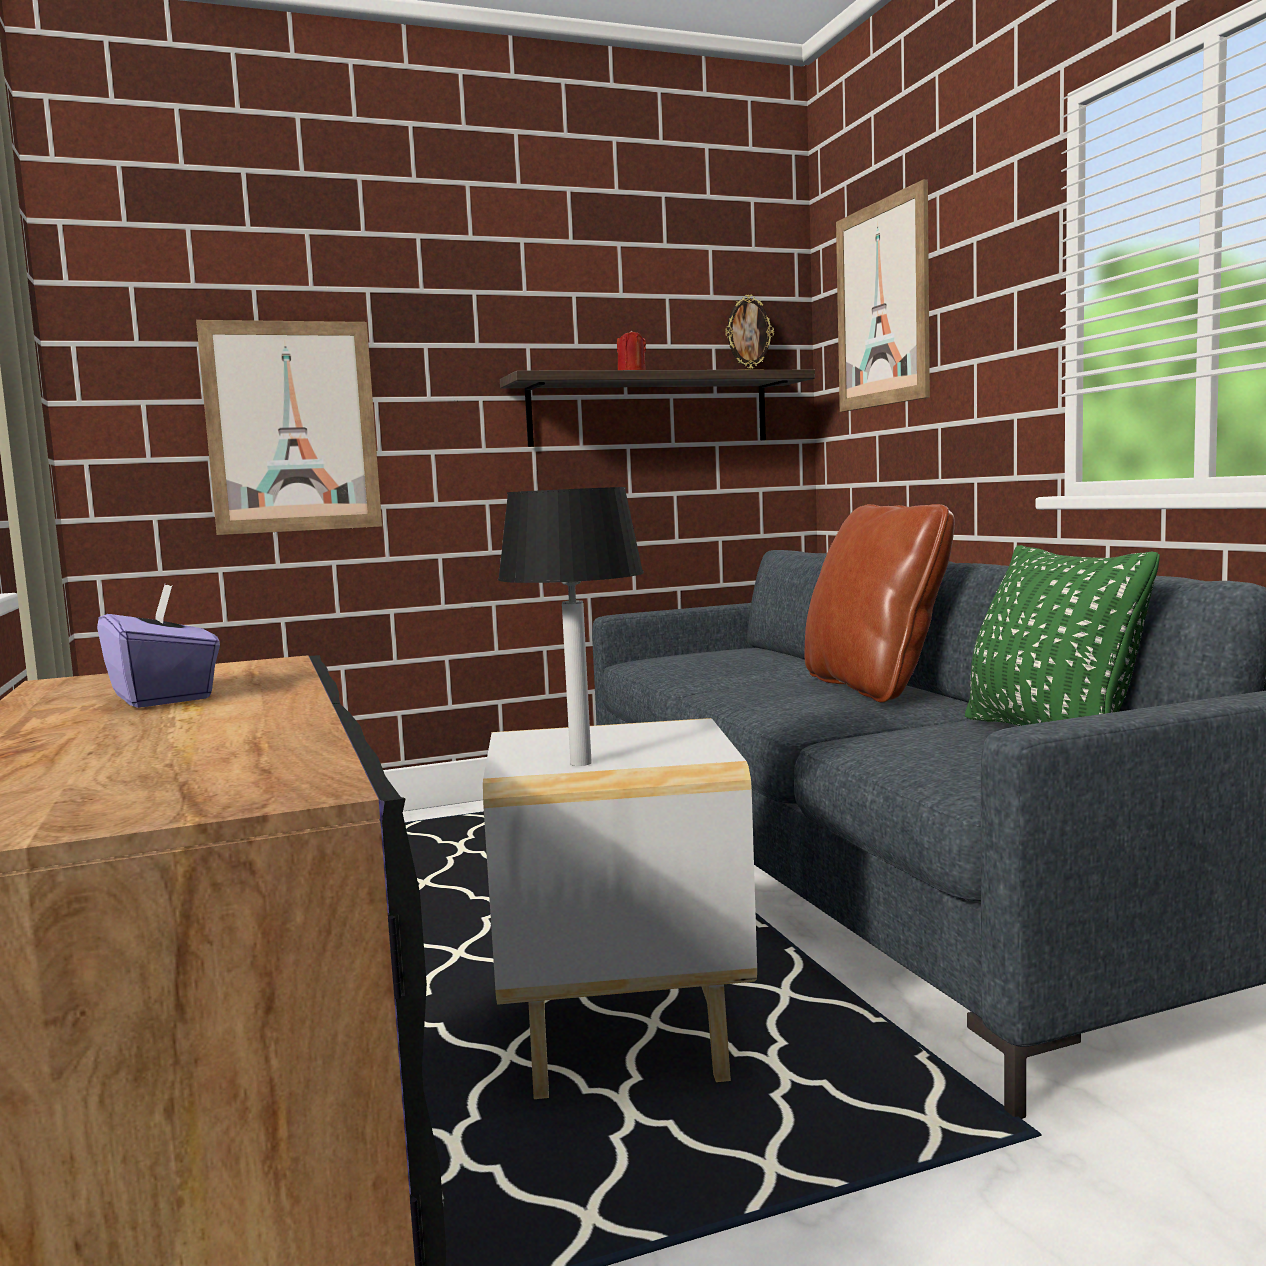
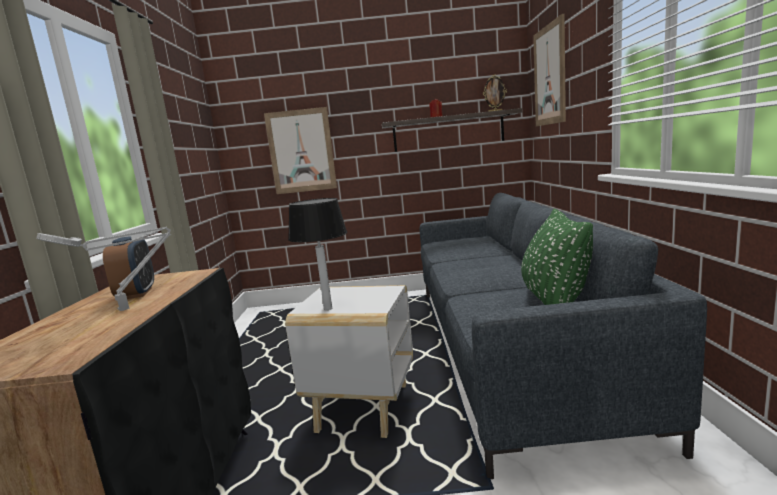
camera: 20 degrees right, 5 degrees up
(164, 696) = (137, 293): purple tissue box -> alarm clock
(220, 715) = (128, 309): none -> grey table lamp
(874, 687) = (510, 264): brown pillow -> none

